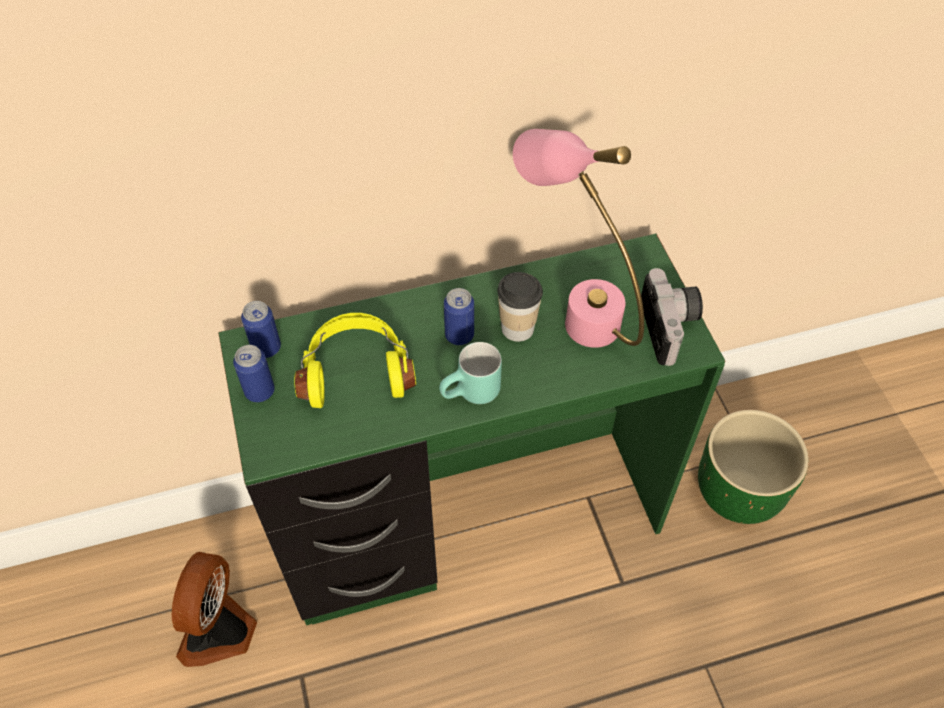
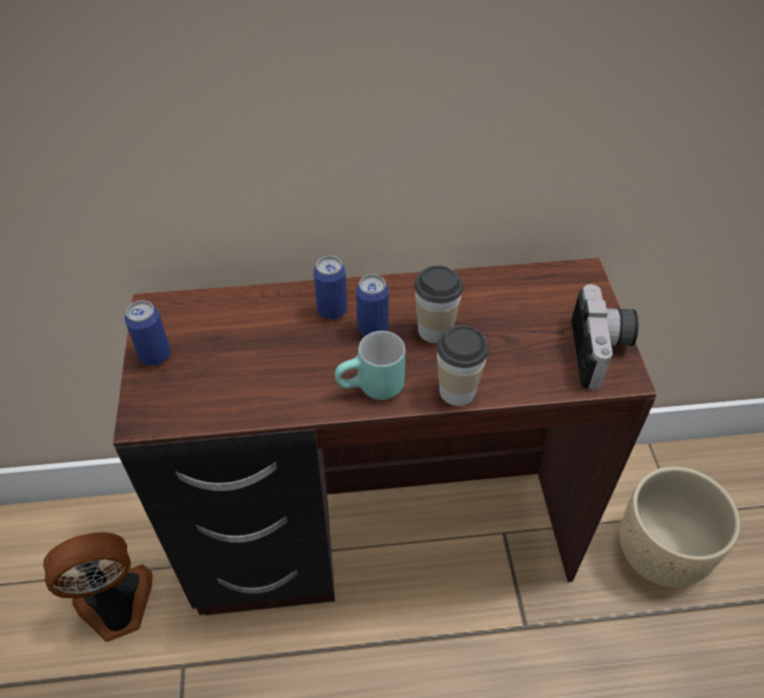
camera: 10 degrees right, 5 degrees down
(220, 631) = (116, 606): fan -> fan turned 45 degrees clockwise
(266, 348) = (174, 315): can -> can (332, 310)
(356, 370) = (258, 348): yellow headphones -> none
(472, 524) = (382, 541): green desk -> brown desk
(549, 385) = (457, 391): none -> cup
(574, 307) = (499, 317): pink table lamp -> none
(738, 490) = (660, 551): green planter -> beige planter

